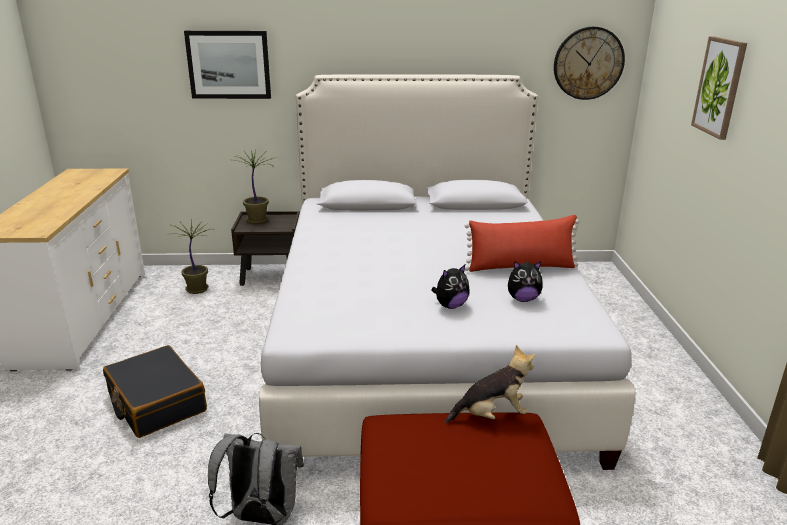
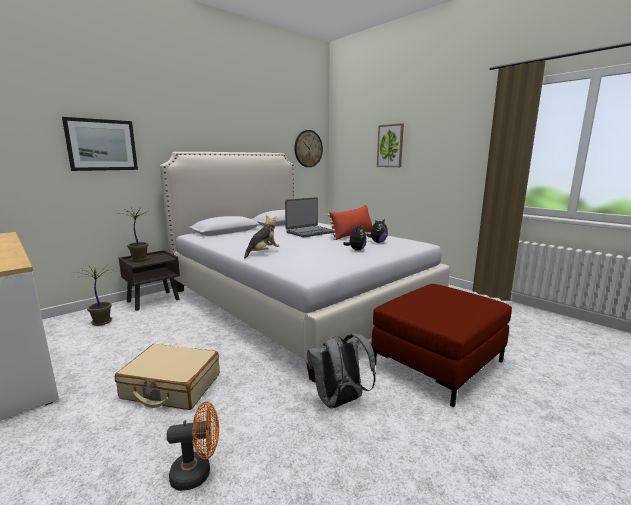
camera: 40 degrees left, 10 degrees down
(71, 504) = (197, 472): none -> orange fan
(156, 402) = (171, 387): black suitcase -> beige suitcase
(467, 240) = (310, 232): none -> laptop
(491, 415) = (422, 288): plush toy -> plush toy (262, 253)

